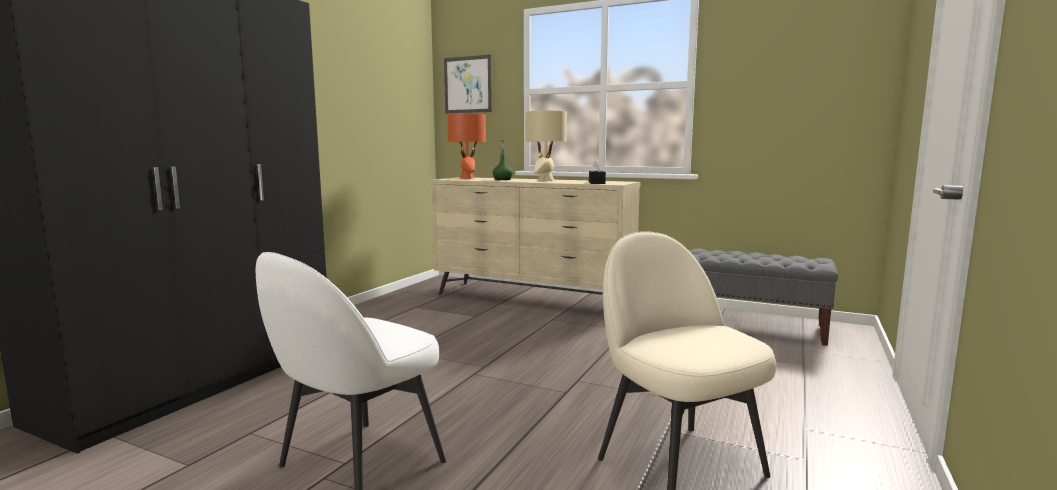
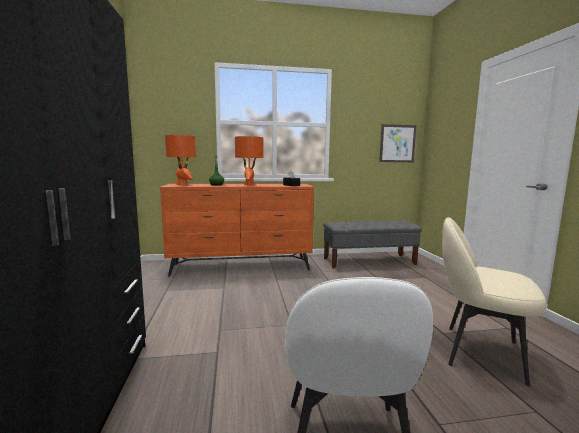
camera: 35 degrees left, 0 degrees up
(468, 84) = (166, 112): picture -> picture (397, 143)
(532, 299) = (241, 267): beige dresser -> orange dresser
(545, 180) = (249, 184): beige table lamp -> orange table lamp

